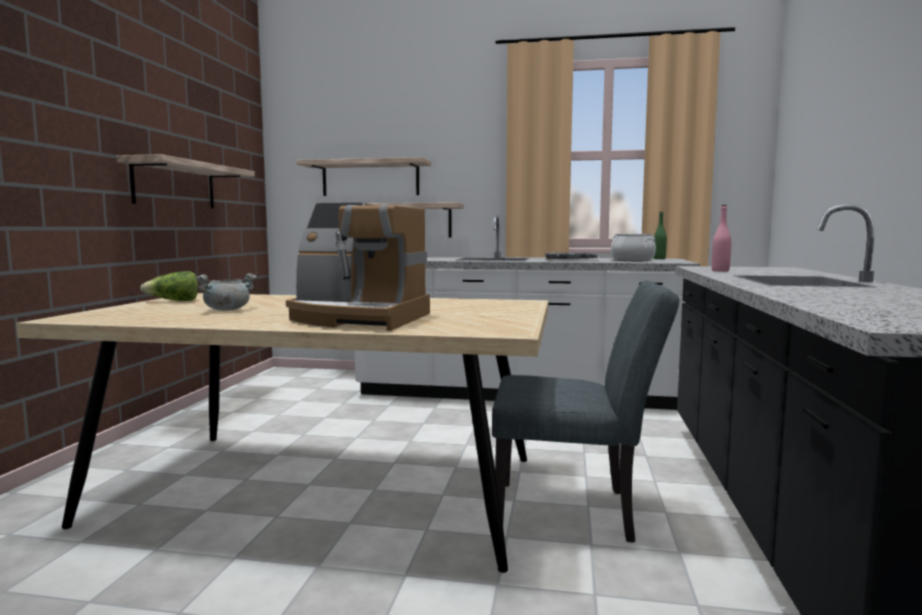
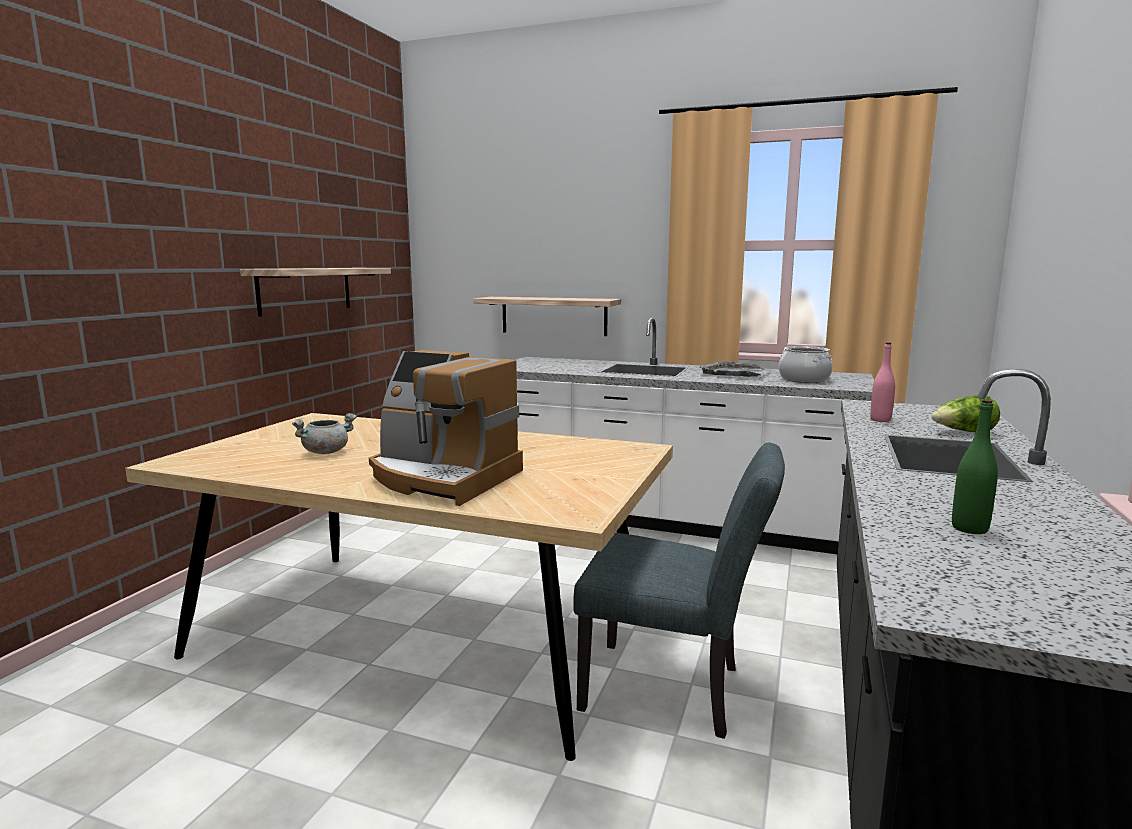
camera: 10 degrees right, 5 degrees up
(174, 301) = (286, 430): lettuce -> lettuce (963, 432)
(370, 179) = (520, 268): shelf -> none
(659, 259) = (842, 375): green bottle -> green bottle (969, 528)

